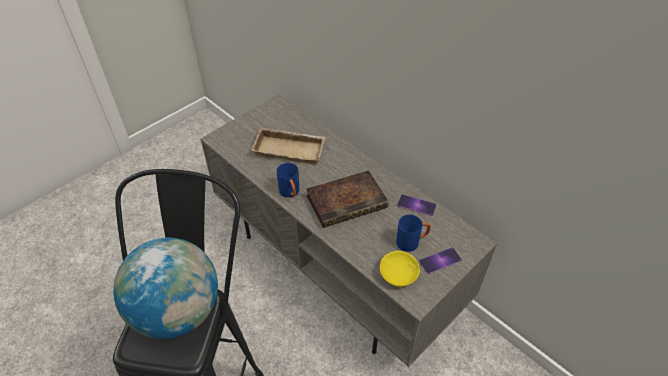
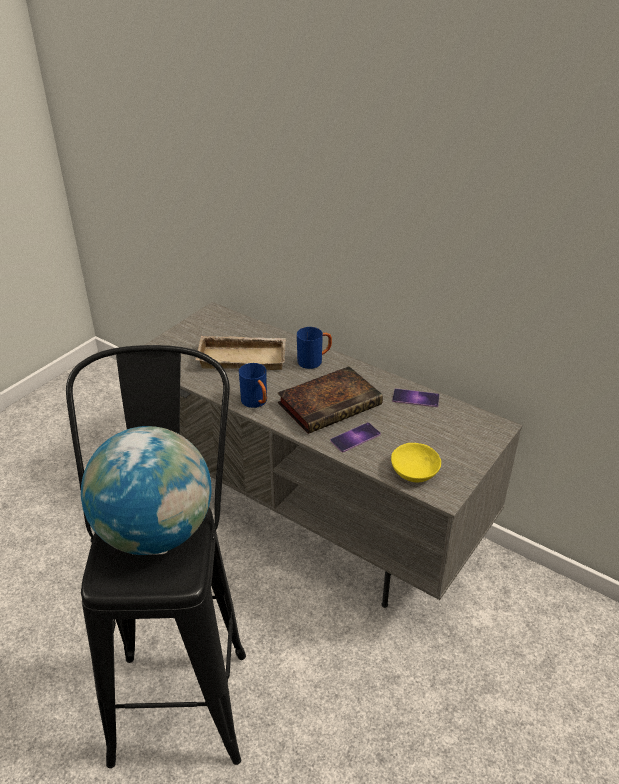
camera: 10 degrees left, 10 degrees down
(411, 242) = (421, 436): blue mug -> blue mug (314, 361)
(440, 260) = (460, 451): phone -> phone (355, 437)

